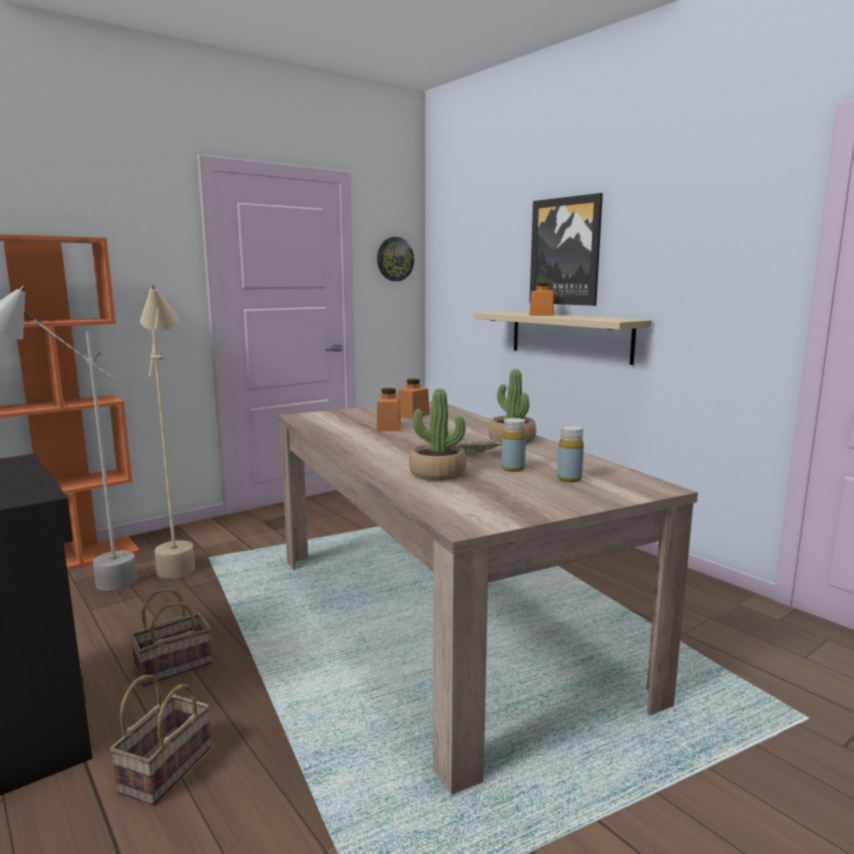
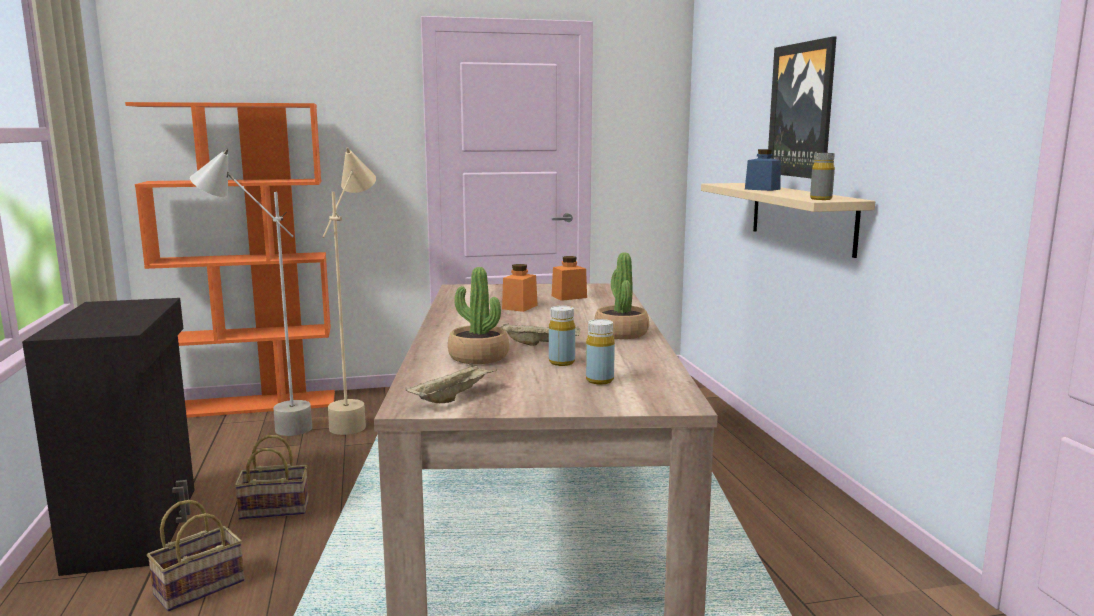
camera: 25 degrees right, 0 degrees up
(394, 259) = (647, 118): wall clock -> none
(484, 511) = (452, 397): none -> beige tray
(541, 315) = (762, 189): orange jar -> blue jar
(615, 320) = (820, 199): none -> grey bottle

